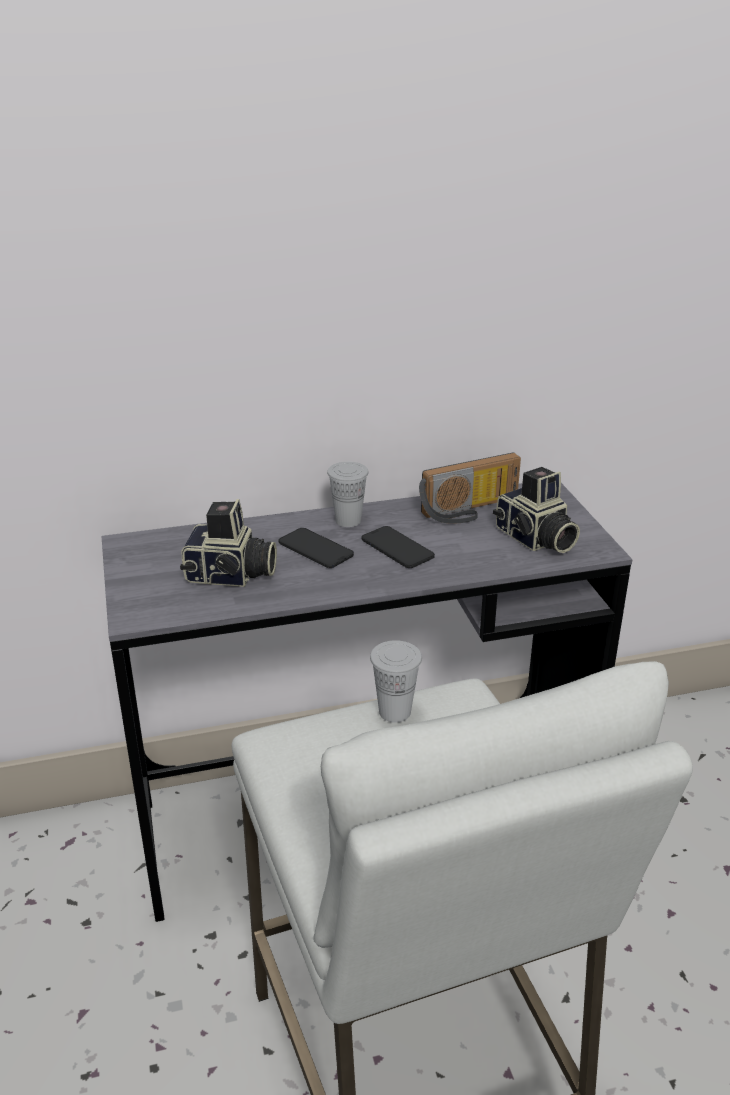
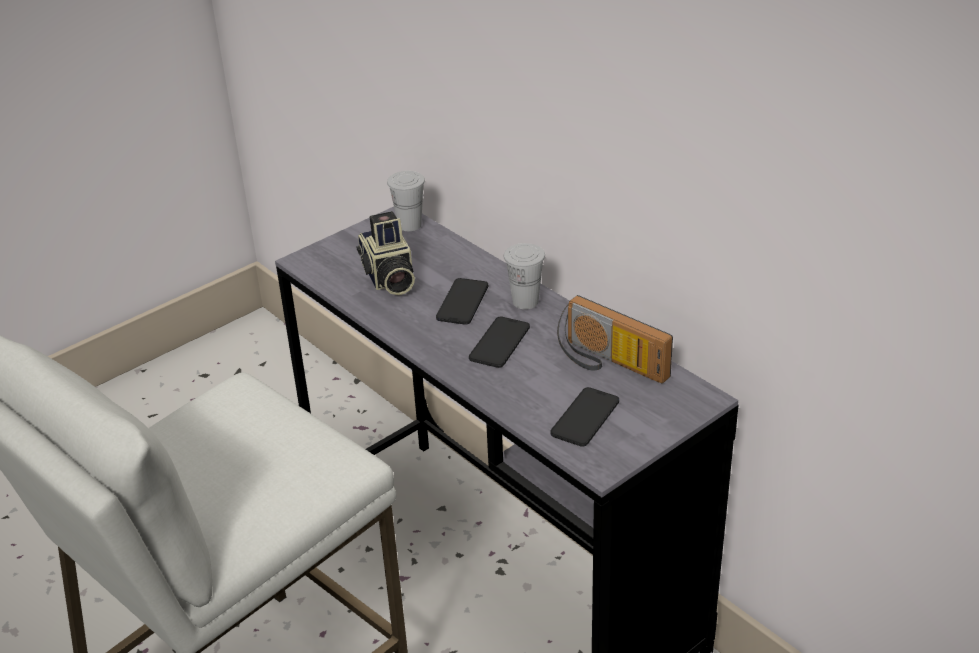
camera: 65 degrees right, 5 degrees up
(394, 712) = (299, 431): white cup -> white cup (409, 225)
(534, 539) = (585, 417): camera -> phone

